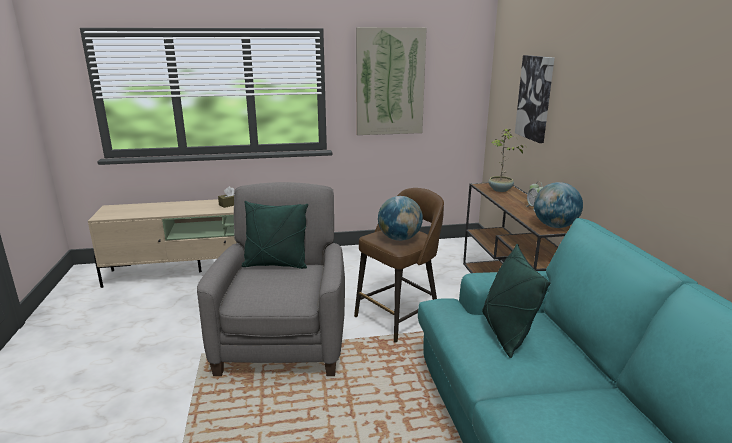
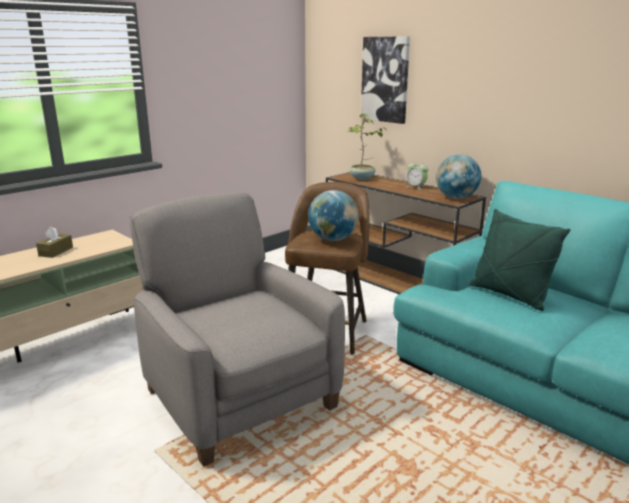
camera: 35 degrees left, 0 degrees up
(276, 264) = (215, 302): green pillow -> none
(390, 82) = (214, 72): picture -> none

